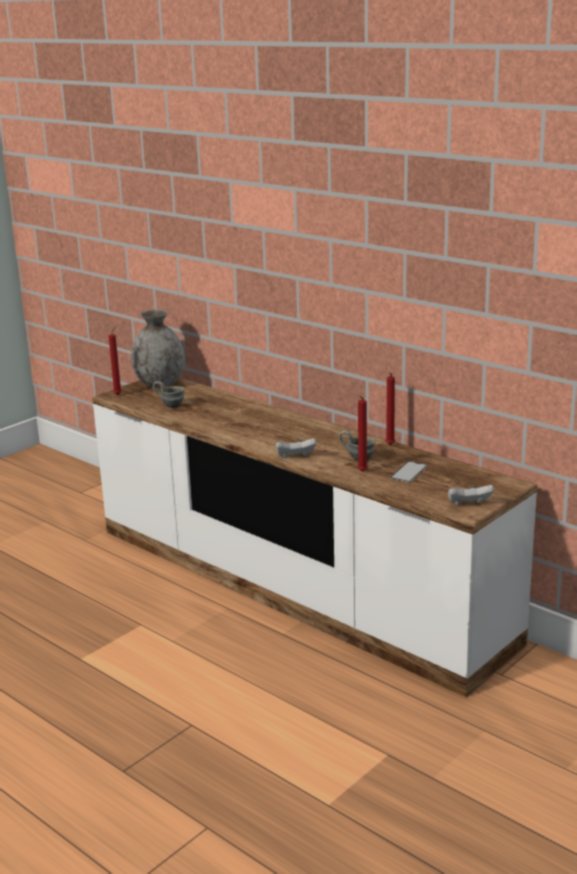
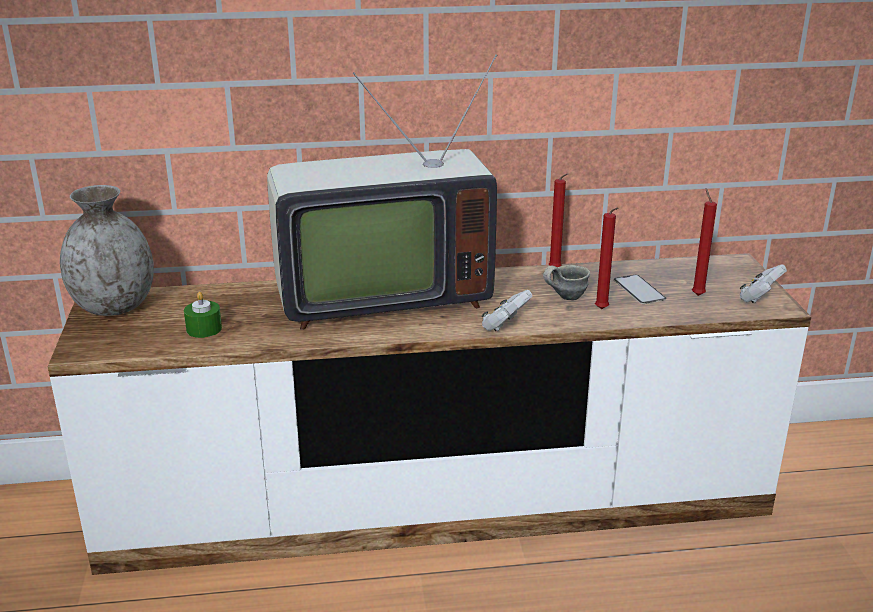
camera: 50 degrees left, 5 degrees up
(119, 394) = (86, 345): red candle -> red candle (697, 294)
(171, 405) = (204, 329): grey mug -> green candle
(271, 421) = (378, 296): none -> television

